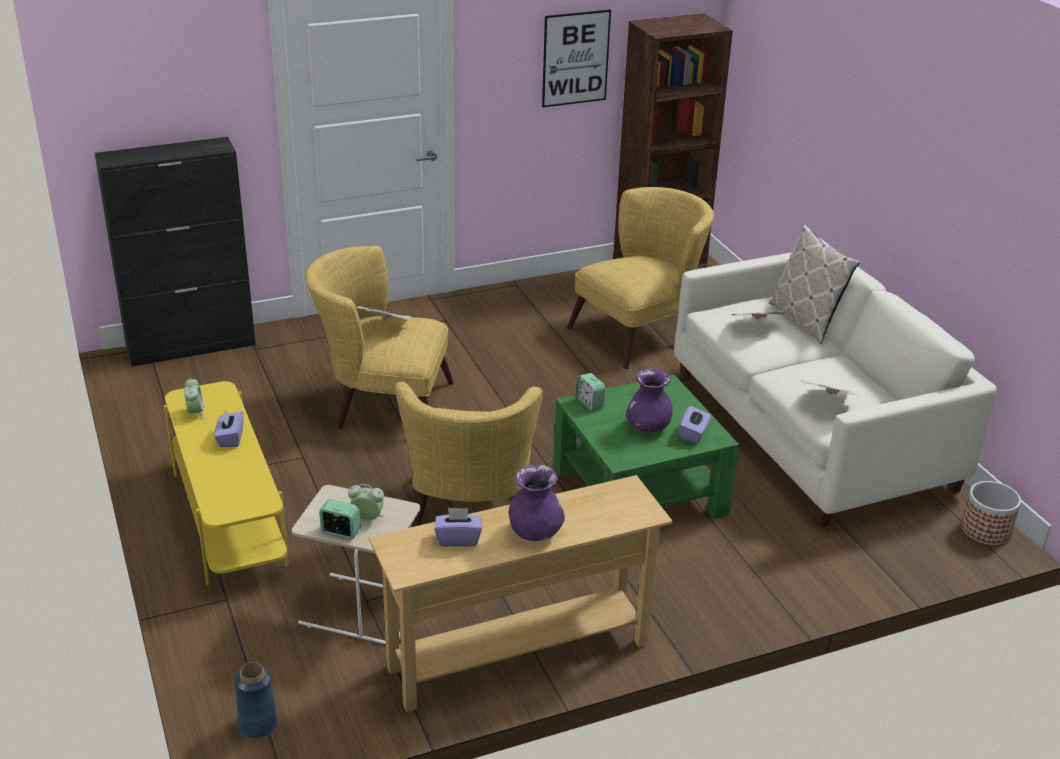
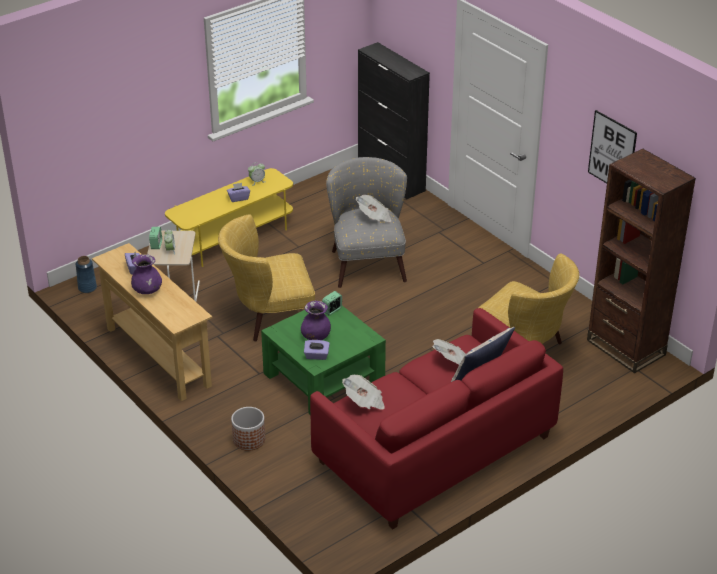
camera: 75 degrees right, 5 degrees up
(381, 404) = (367, 260): yellow armchair -> grey armchair
(811, 431) = (434, 449): white sofa -> red sofa
(986, 531) = (349, 543): planter -> planter (249, 440)

